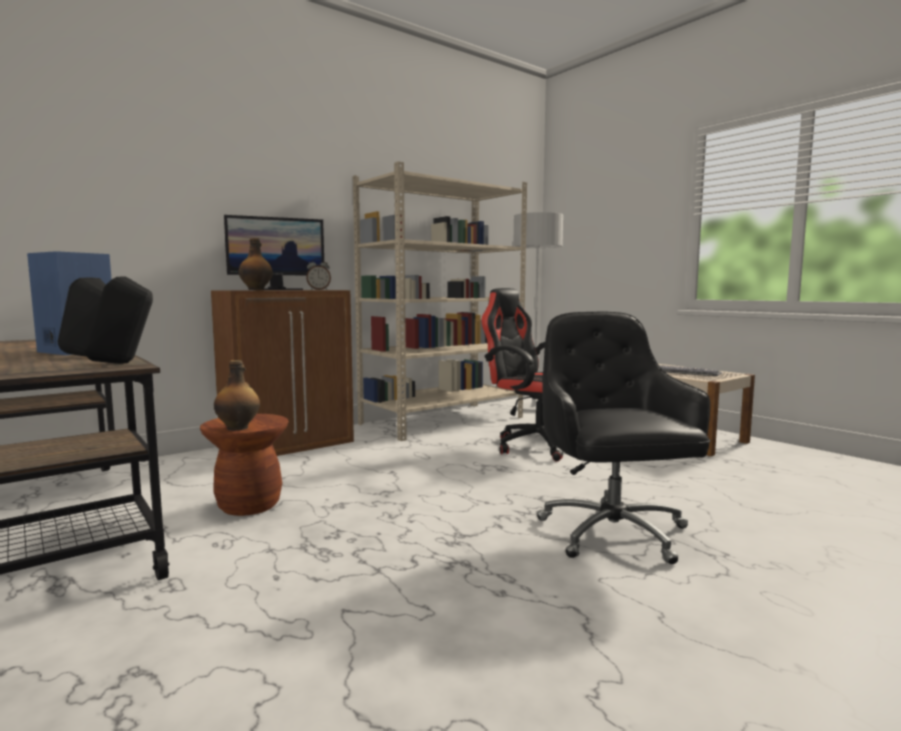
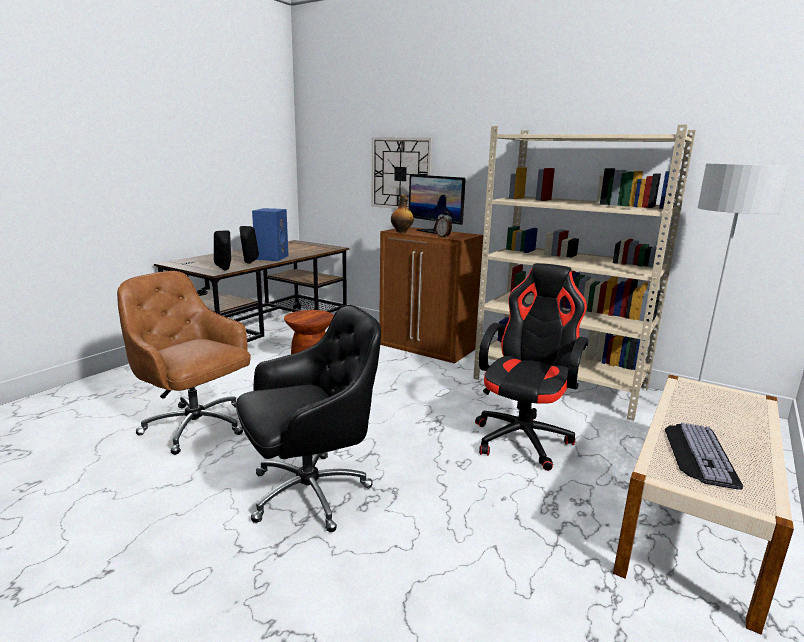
camera: 70 degrees right, 10 degrees up
(189, 215) = (401, 173): none -> wall clock
(238, 428) = (294, 318): bottle -> none
(395, 604) = (196, 426): none -> brown office chair

